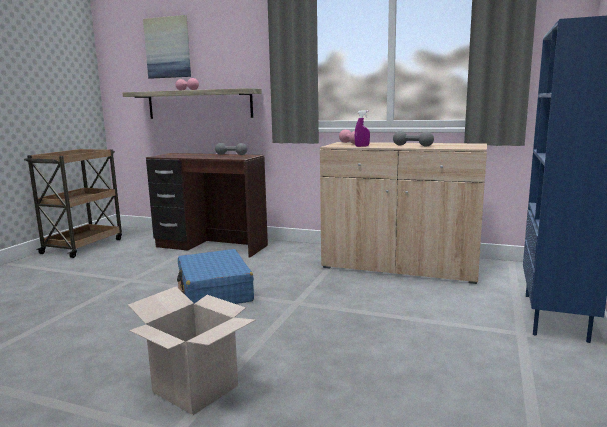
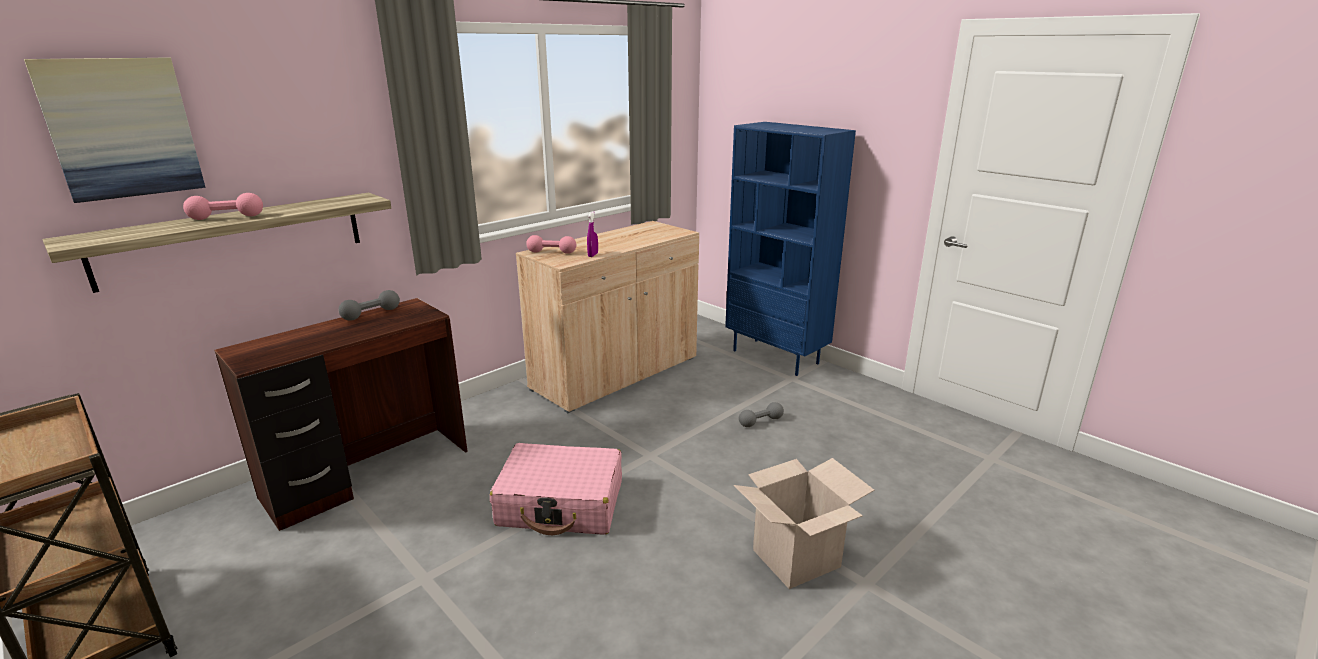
camera: 65 degrees left, 10 degrees up
(214, 291) = (561, 504): blue suitcase -> pink suitcase
(412, 146) = (627, 241): grey dumbbell -> grey dumbbell (760, 422)

